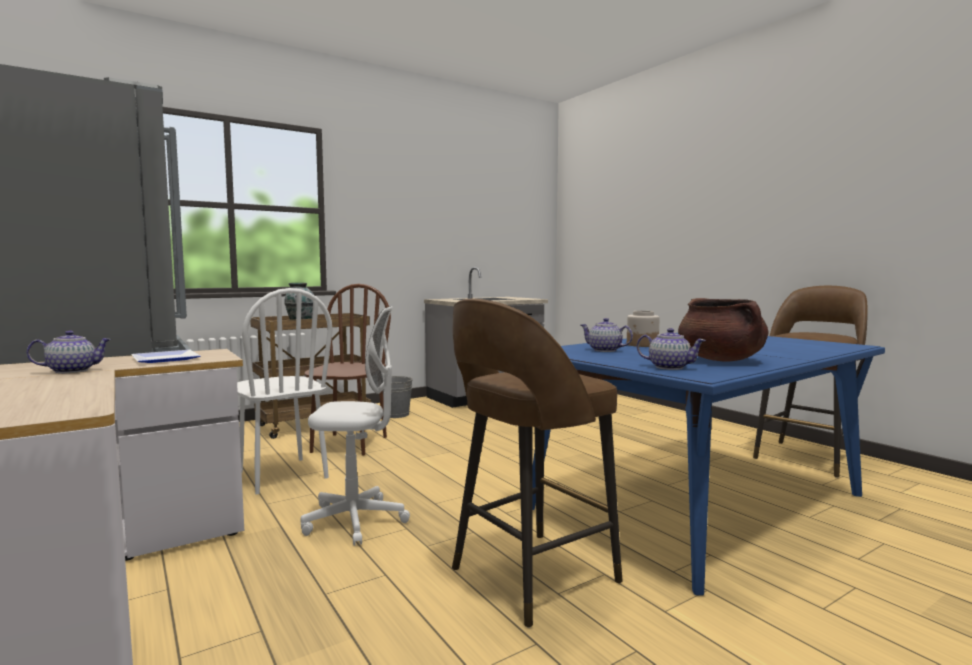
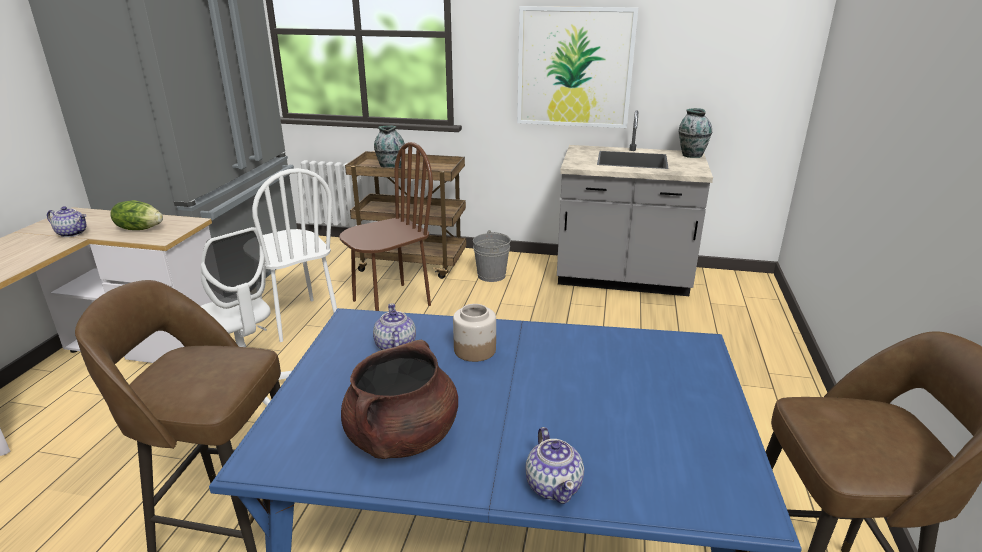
camera: 45 degrees right, 20 degrees up
(163, 359) = (140, 228): plate -> lettuce
(281, 475) = (298, 319): white chair -> white chair turned 45 degrees counterclockwise
(422, 239) = (574, 68): none -> picture
(508, 297) = (691, 155): none -> vase
(669, 367) = (304, 422): teapot -> teapot (554, 485)

